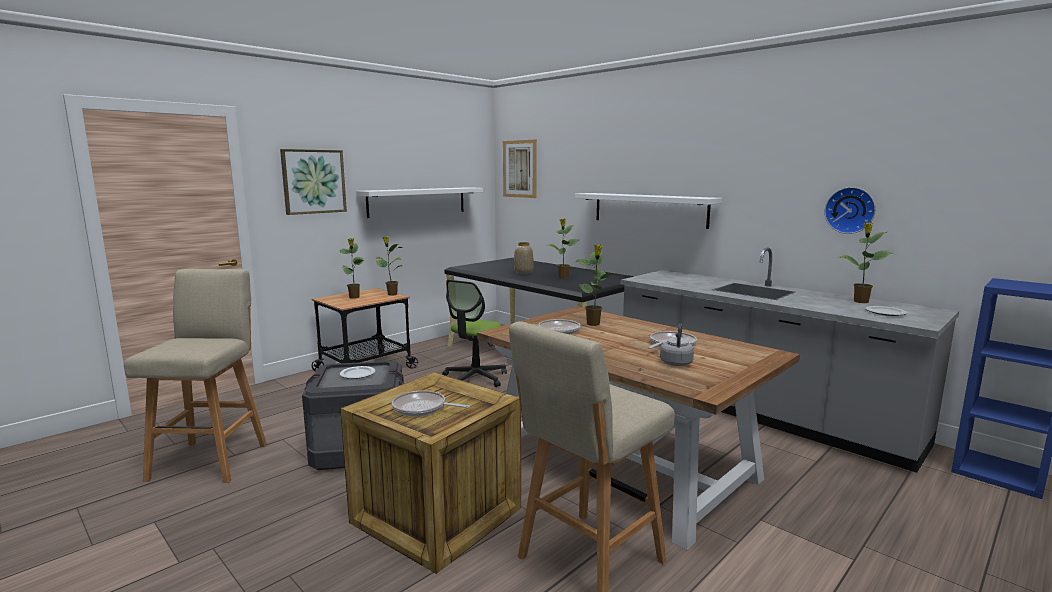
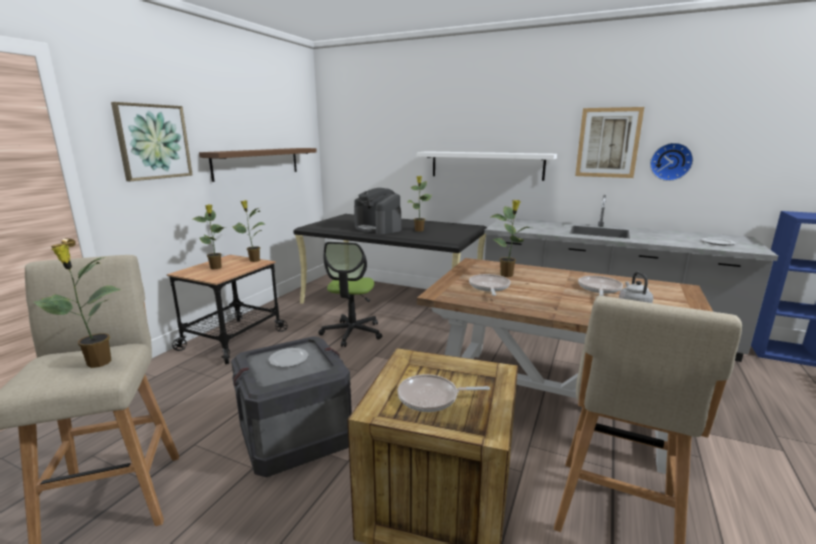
camera: 20 degrees left, 5 degrees up
(417, 201) = (257, 163): white shelf -> brown shelf
(520, 169) = (347, 129): picture -> picture (608, 143)
(524, 273) = (378, 228): vase -> coffee machine
(860, 301) = (684, 235): potted plant -> potted plant (97, 363)

